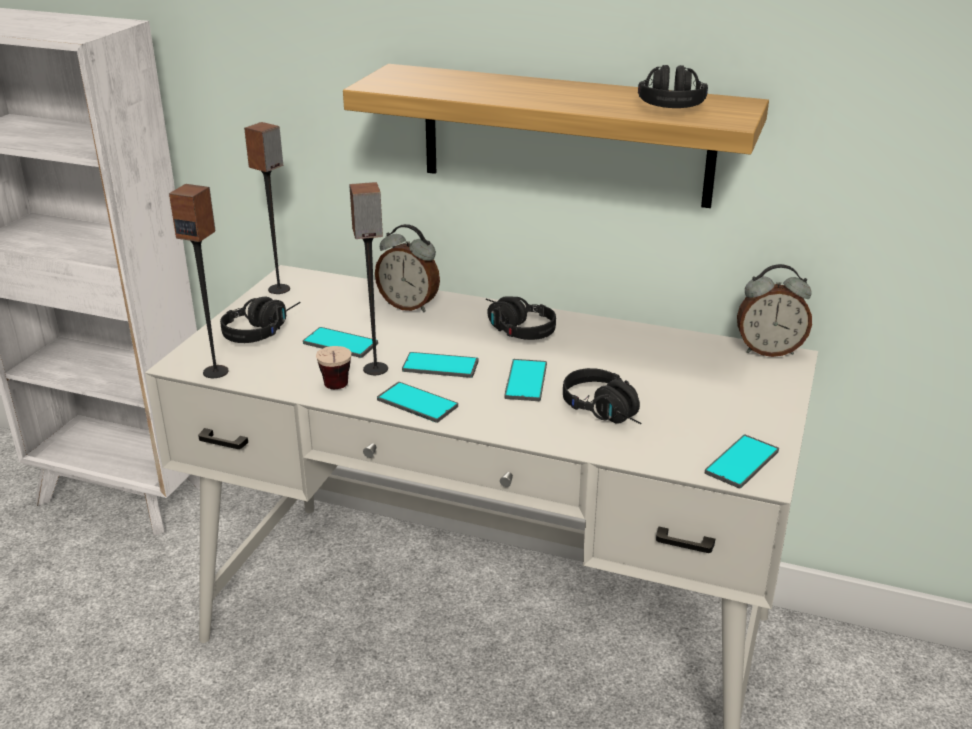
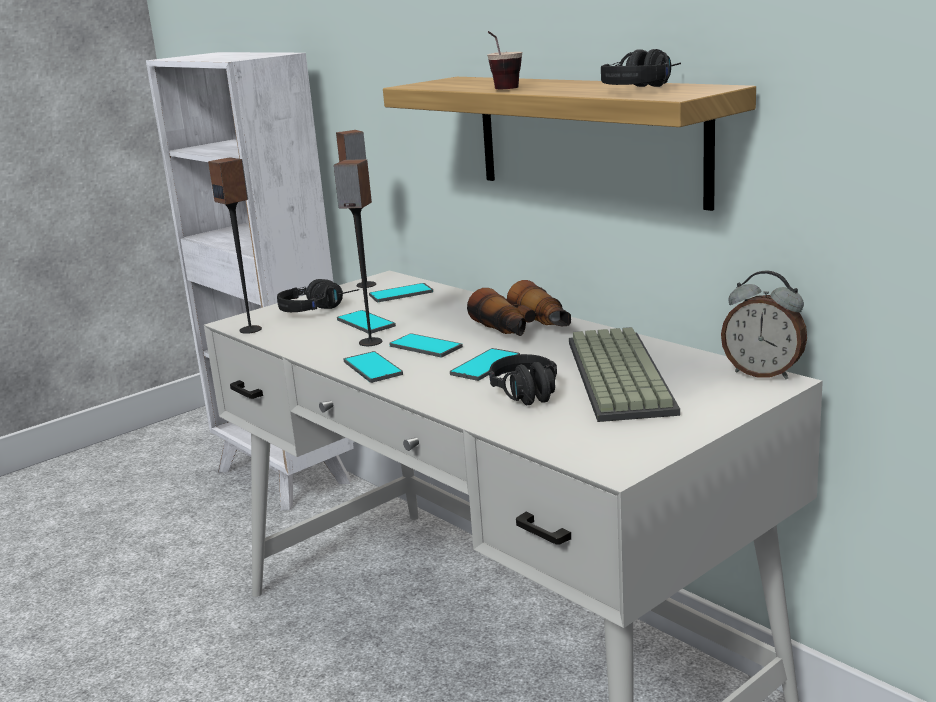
camera: 30 degrees right, 10 degrees down
(336, 391) = (320, 352): cup -> cup (502, 90)
(409, 305) = (455, 305): alarm clock -> none
(513, 329) = (524, 329): black headphones -> binoculars
(654, 373) = (615, 375): none -> keyboard
(741, 462) = (611, 452): phone -> phone (401, 294)

